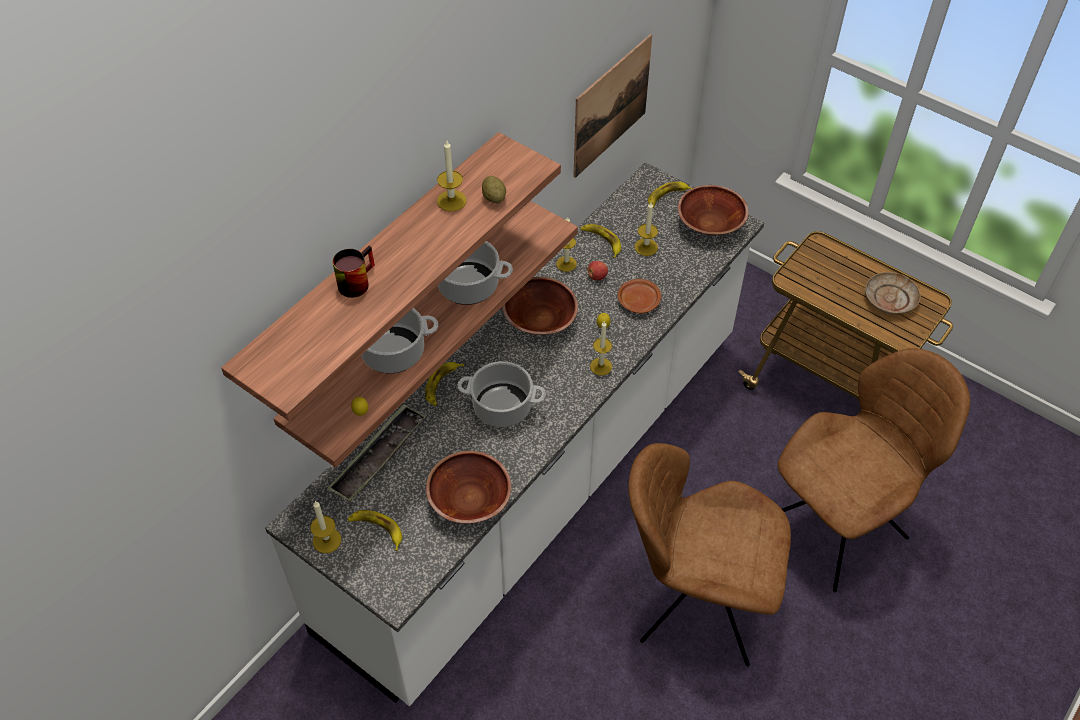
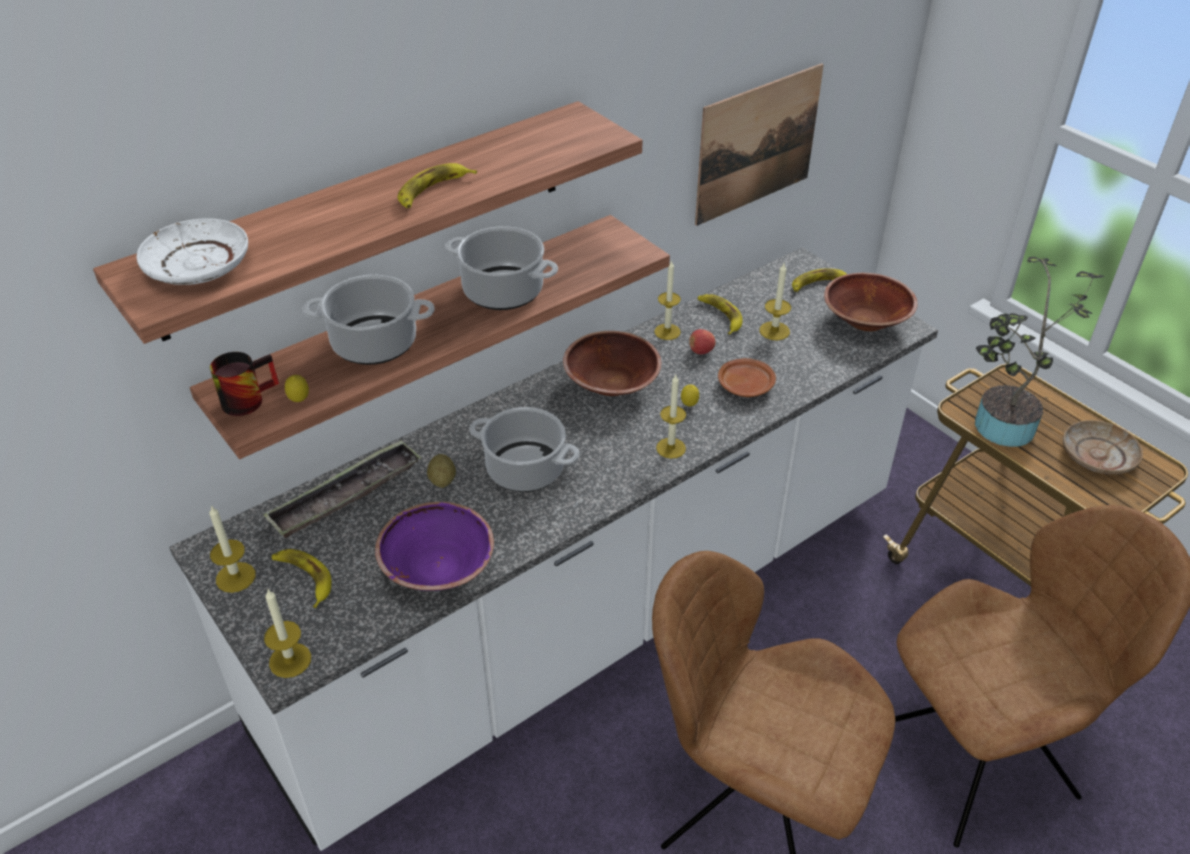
camera: 15 degrees right, 10 degrees down
(296, 349) = (197, 265): none -> white plate
(355, 281) = (316, 210): mug -> mug (247, 397)
(442, 385) = (460, 431): banana -> banana (433, 191)
(451, 200) = (484, 153): candle -> candle (290, 660)
(469, 499) = (437, 567): brown bowl -> purple bowl
(494, 198) = (539, 158): potato -> potato (442, 480)
(819, 291) = (999, 429): none -> potted plant

